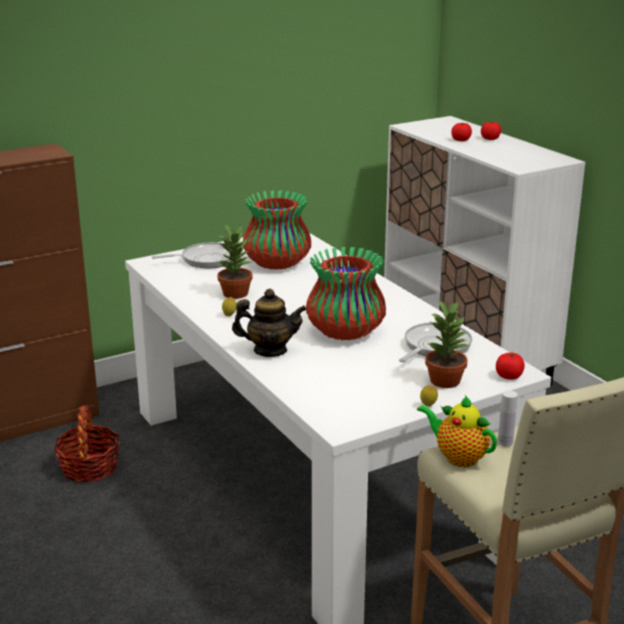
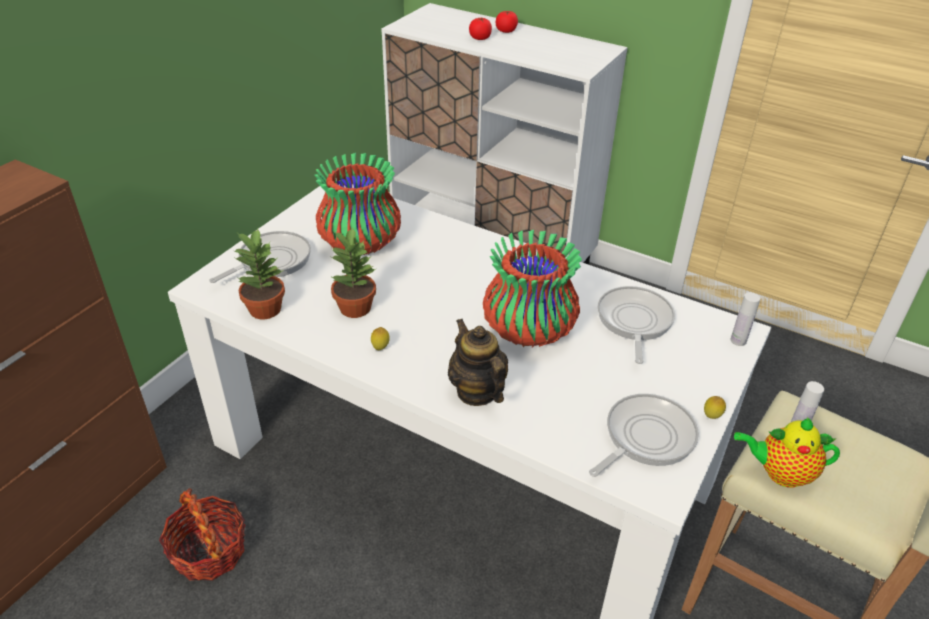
camera: 30 degrees left, 15 degrees up
(270, 350) = (477, 391): teapot -> teapot turned 90 degrees counterclockwise
(362, 401) = (645, 437): none -> frying pan
(445, 380) = (690, 370): potted plant -> potted plant (265, 308)
(509, 376) = (738, 340): tomato -> white bottle

